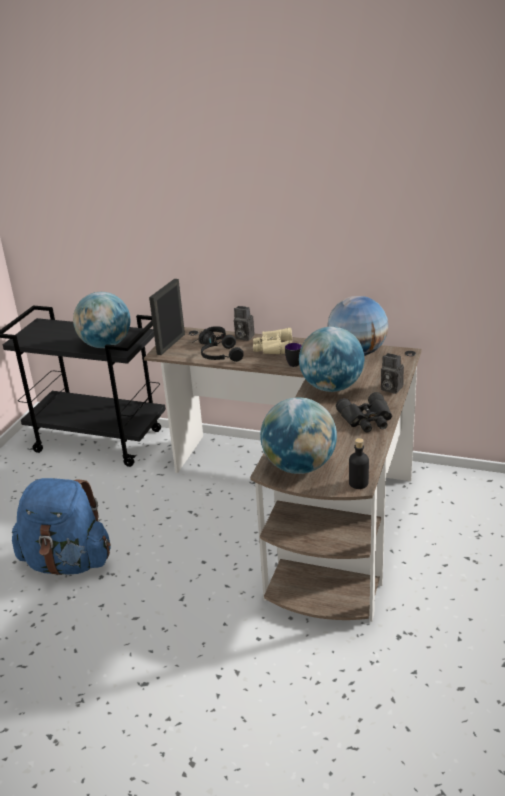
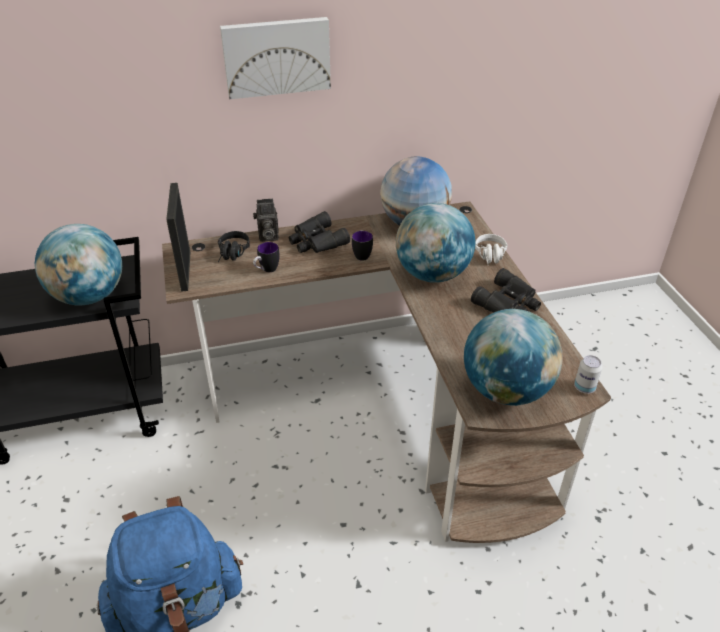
camera: 35 degrees left, 10 degrees up
(221, 356) = (266, 270): black headphones -> mug
(261, 200) = (276, 56): none -> picture
(272, 347) = (316, 241): beige binoculars -> black binoculars
(358, 483) = (584, 388): black bottle -> can
(390, 388) = (491, 258): camera -> white headphones

